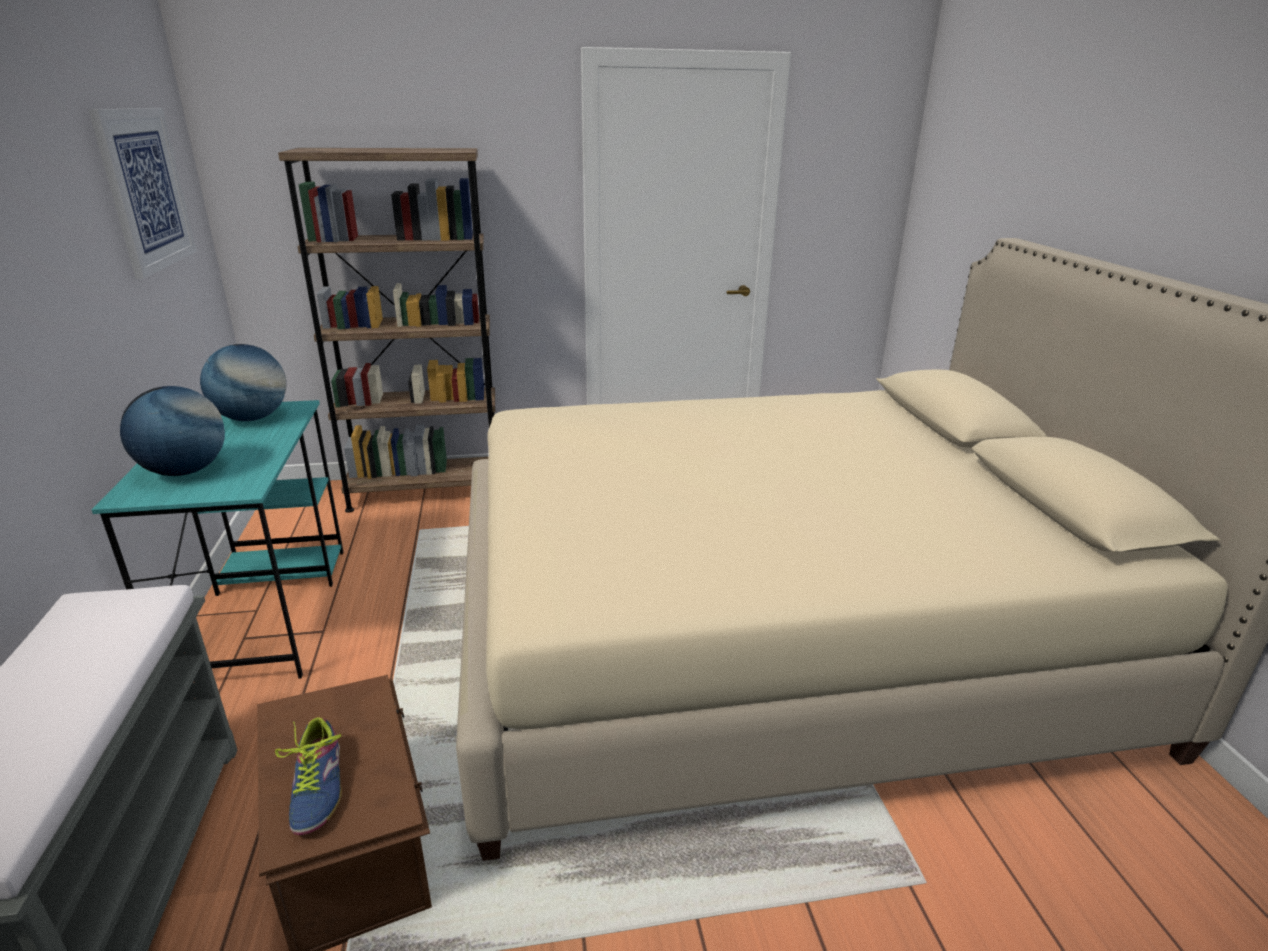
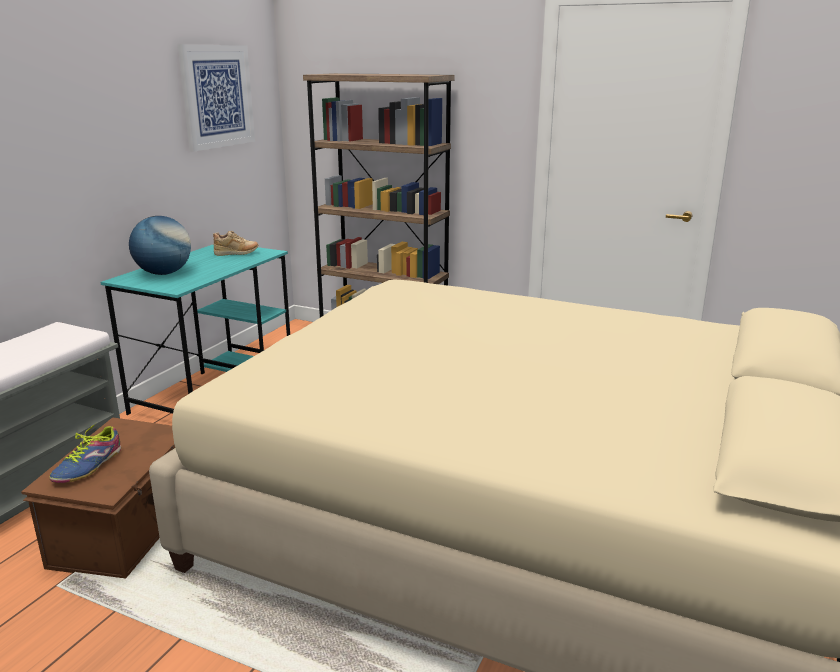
camera: 35 degrees right, 5 degrees down
(252, 418) = (236, 254): globe -> beige shoe

